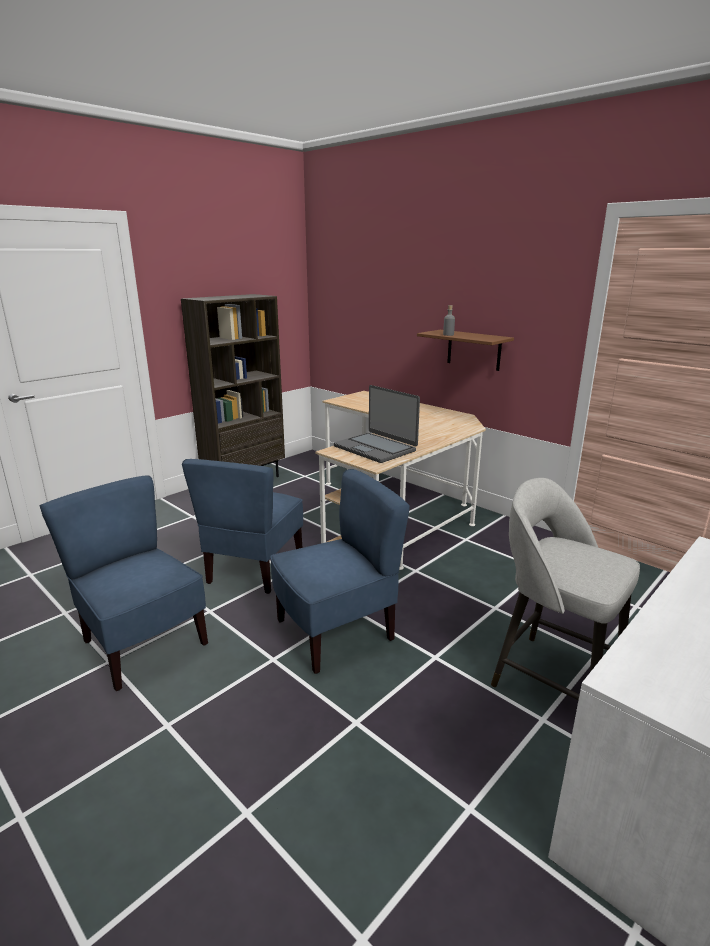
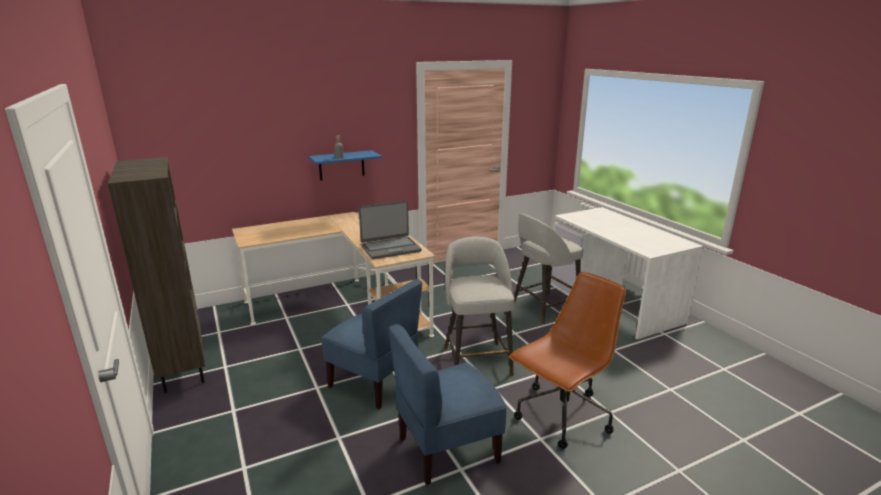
camera: 70 degrees left, 0 degrees up
(222, 744) = (562, 416): none -> brown office chair
(336, 632) = (476, 360): blue chair -> grey stool
(474, 350) = (341, 165): brown shelf -> blue shelf

